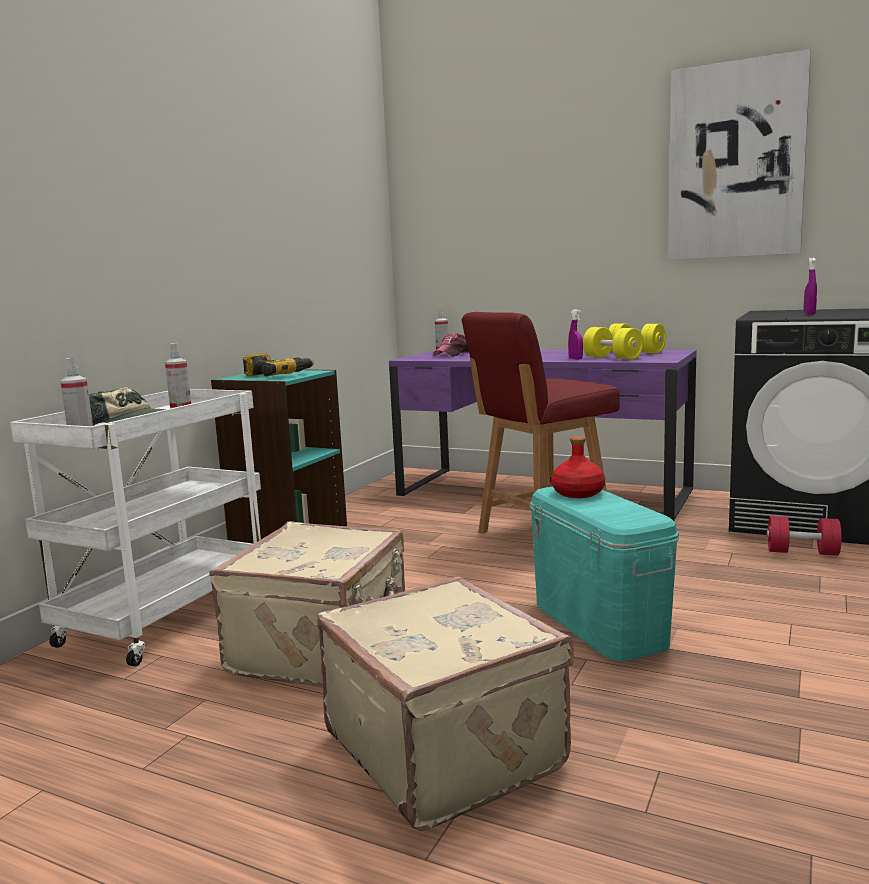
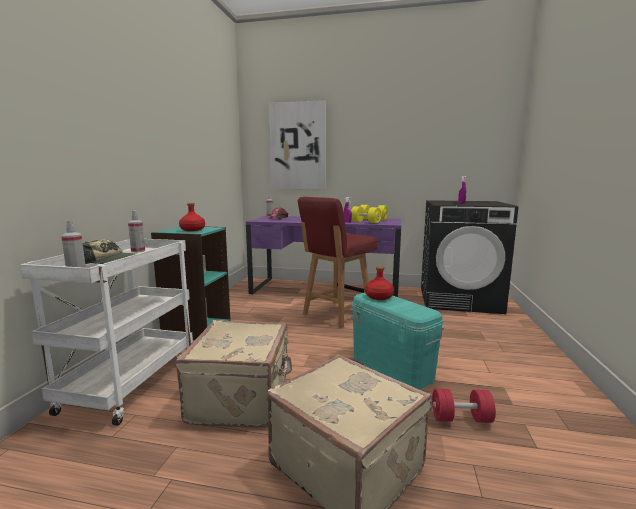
camera: 15 degrees left, 0 degrees up
(277, 375) = (192, 230): power drill -> red bottle
(735, 161) = (420, 127): picture -> picture (297, 146)
(802, 552) = (464, 318): red dumbbell -> red dumbbell (461, 418)

